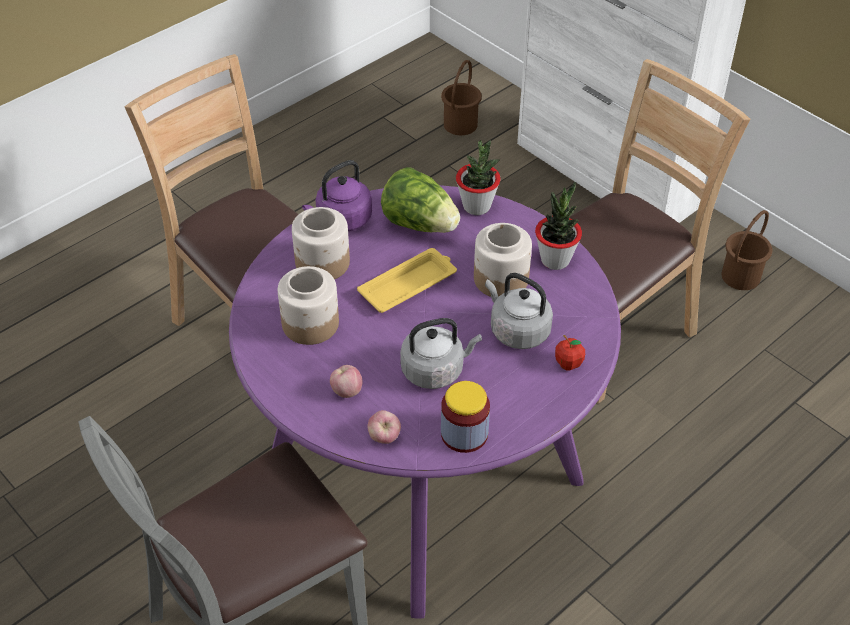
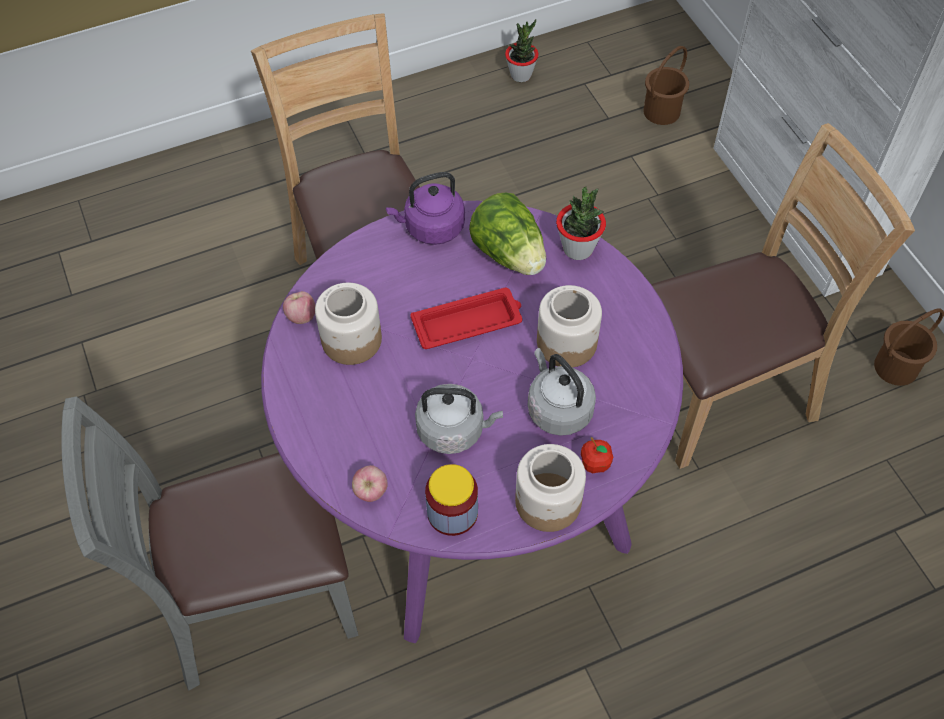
camera: 20 degrees right, 10 degrees up
(322, 263) = (391, 273): jar -> jar (547, 502)
(346, 391) = (355, 427): apple -> apple (301, 316)
(409, 284) = (469, 322): yellow tray -> red tray
(555, 260) = (634, 336): potted plant -> potted plant (521, 75)

